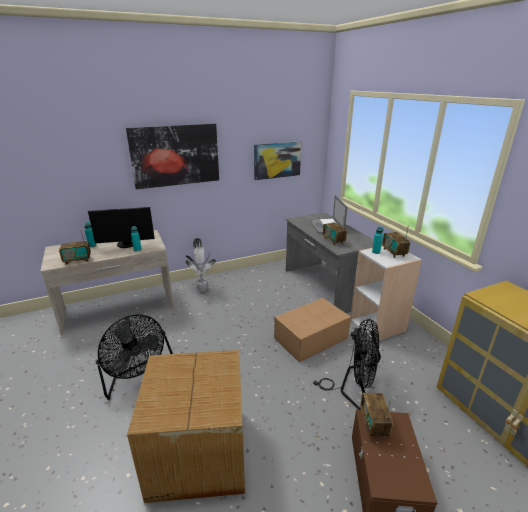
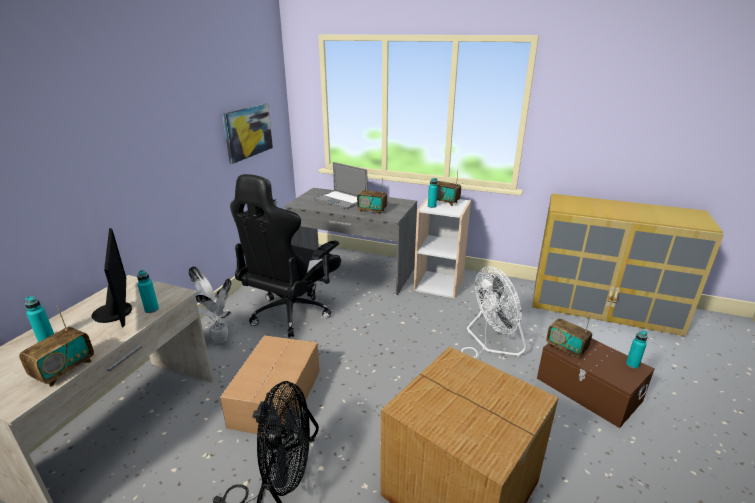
camera: 45 degrees left, 0 degrees up
(127, 245) = (117, 311): monitor -> monitor turned 60 degrees counterclockwise
(175, 155) = (131, 144): picture -> none
(256, 293) = (293, 311): none -> black office chair
(312, 338) = (406, 323): cardboard box -> cardboard box (278, 396)
(354, 384) = (486, 340): black fan -> white fan
(417, 481) = (632, 364): none -> turquoise bottle

